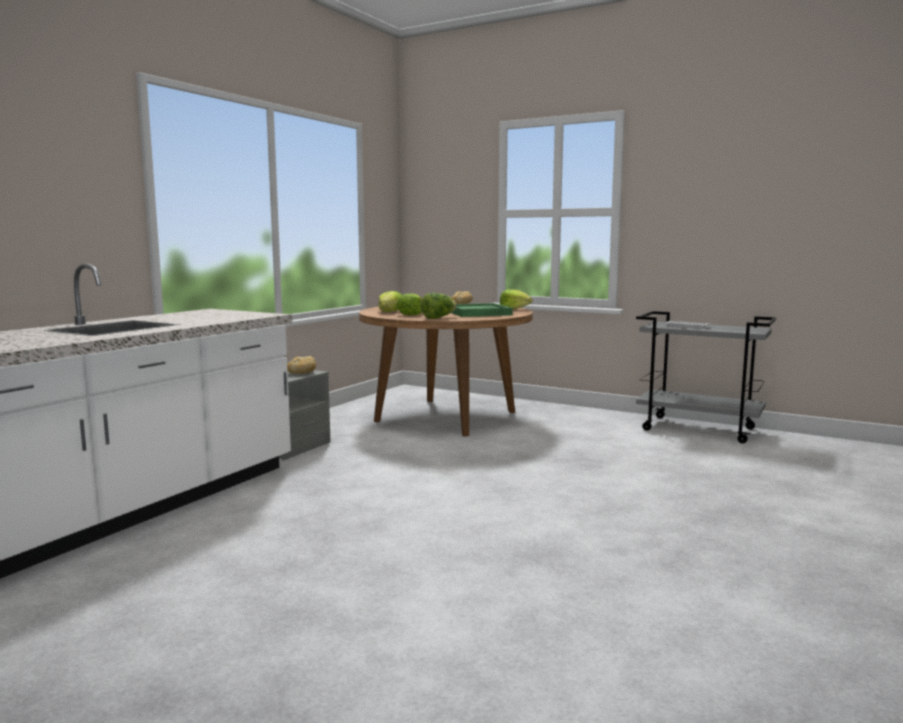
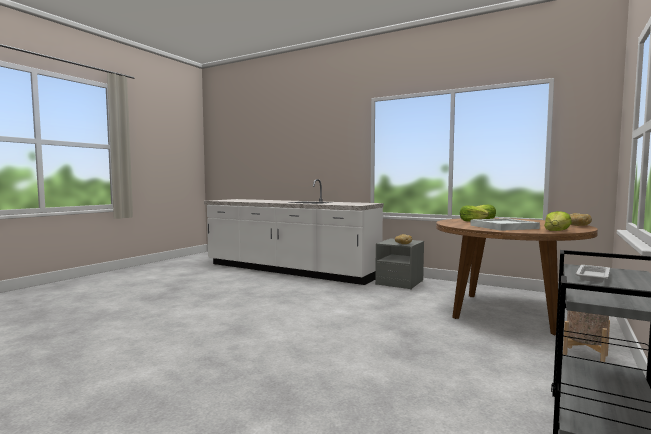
camera: 90 degrees right, 5 degrees down
(438, 318) = (456, 223): lettuce -> none
(479, 313) = (503, 227): green tray -> white tray
(564, 413) = (585, 356): none -> beige planter

